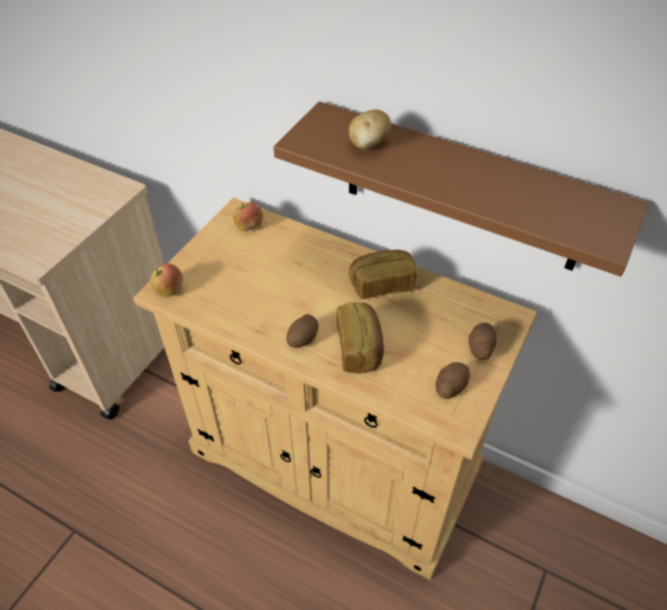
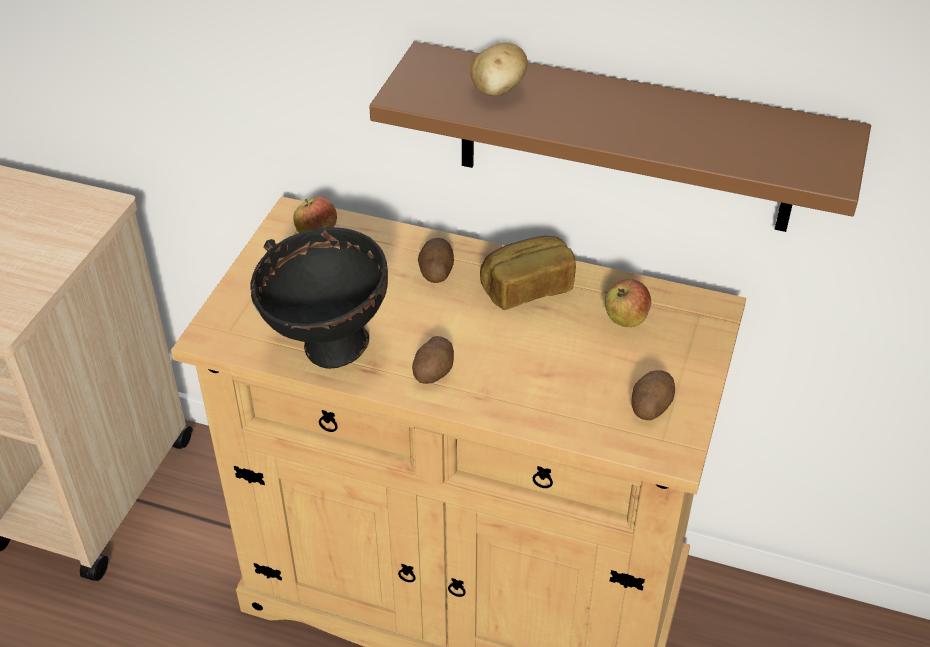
camera: 10 degrees left, 5 degrees down
(169, 290) = (223, 333): apple -> apple (626, 319)
(236, 313) = (329, 351): none -> black bowl
(360, 348) = (516, 374): bread -> none
(480, 348) = (679, 352): potato -> potato (436, 271)

